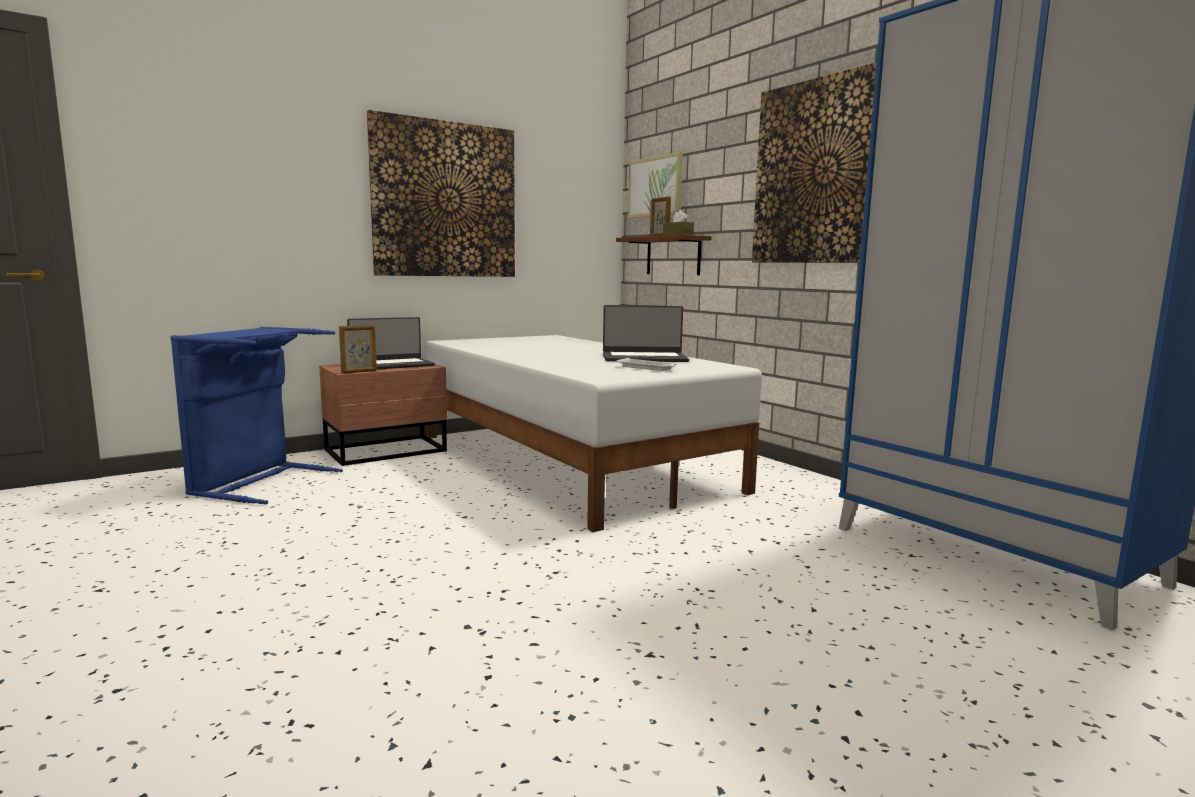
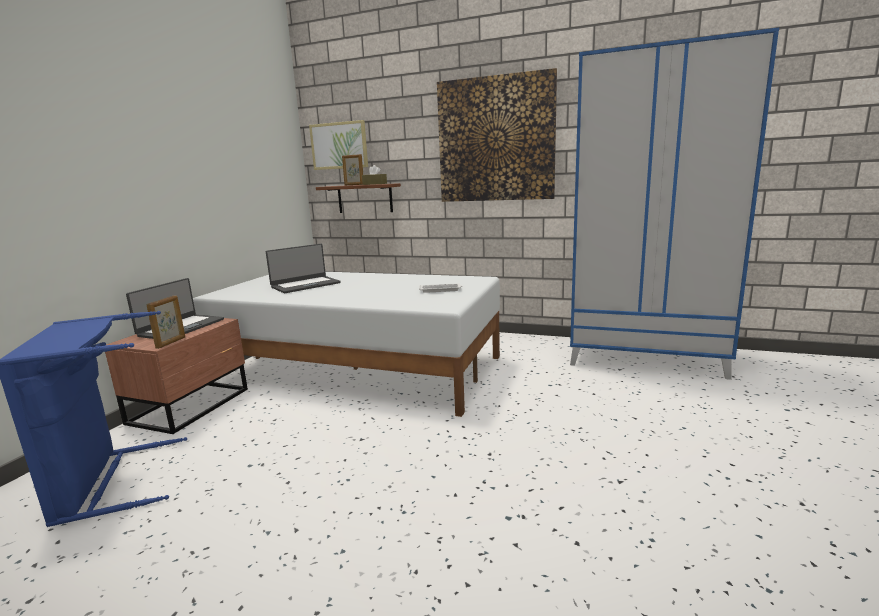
camera: 35 degrees left, 5 degrees up
(445, 200) = (183, 165): picture -> none
(644, 358) = (412, 281): laptop -> laptop (305, 285)

